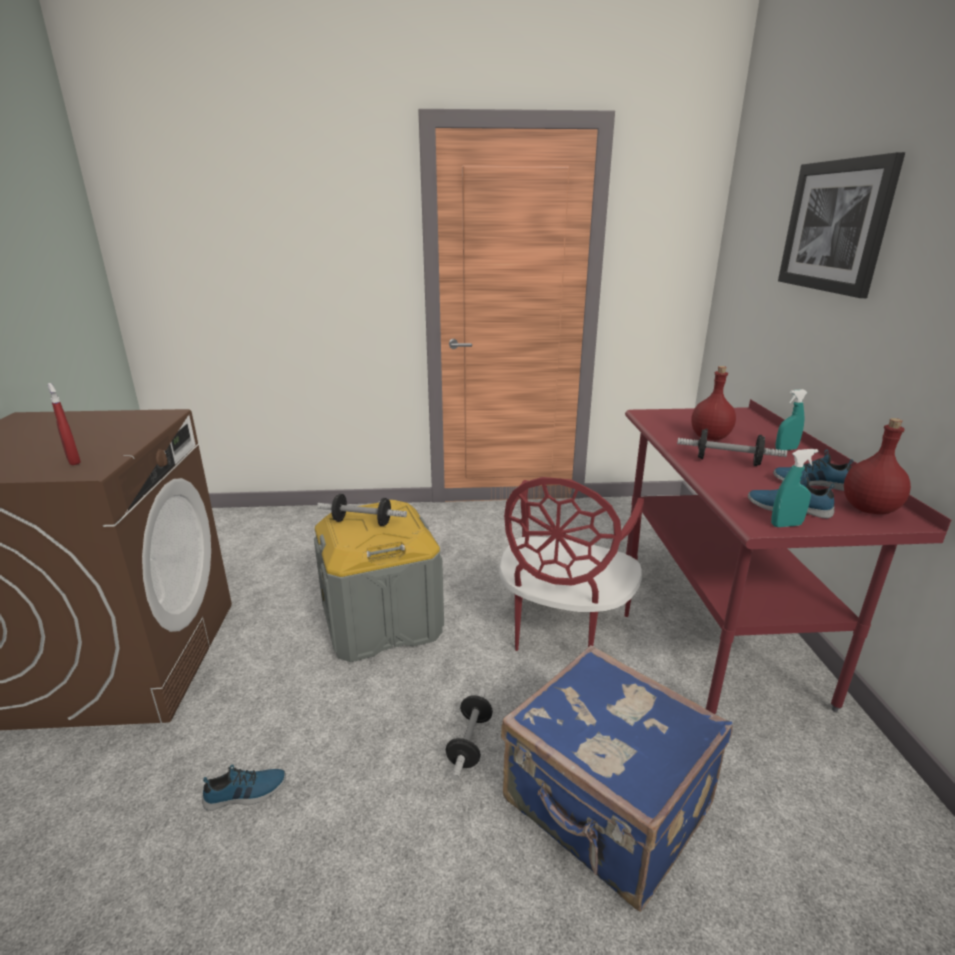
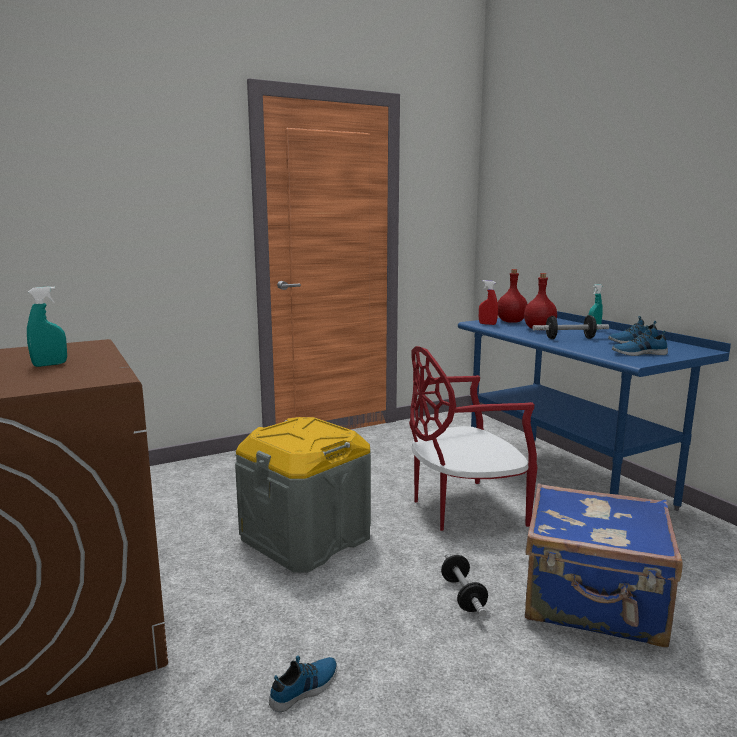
camera: 25 degrees left, 10 degrees down
(73, 461) = (75, 375): red spray bottle -> red spray bottle (487, 324)
(362, 522) = (292, 434): dumbbell -> none
(562, 630) = (463, 509): red chair -> red chair turned 75 degrees clockwise
(715, 625) = (565, 481): red desk -> blue desk
(786, 525) = (649, 360): turquoise spray bottle -> turquoise spray bottle (50, 364)
(835, 226) = (590, 174): picture -> none
(867, 509) = (679, 348): red bottle -> red bottle (510, 322)

